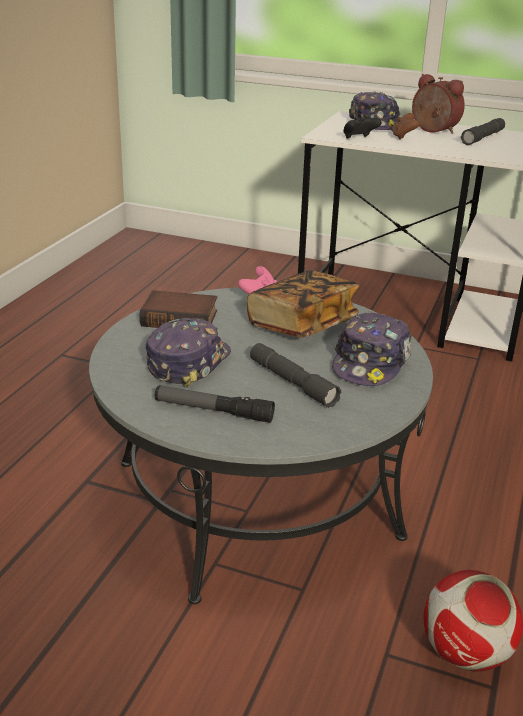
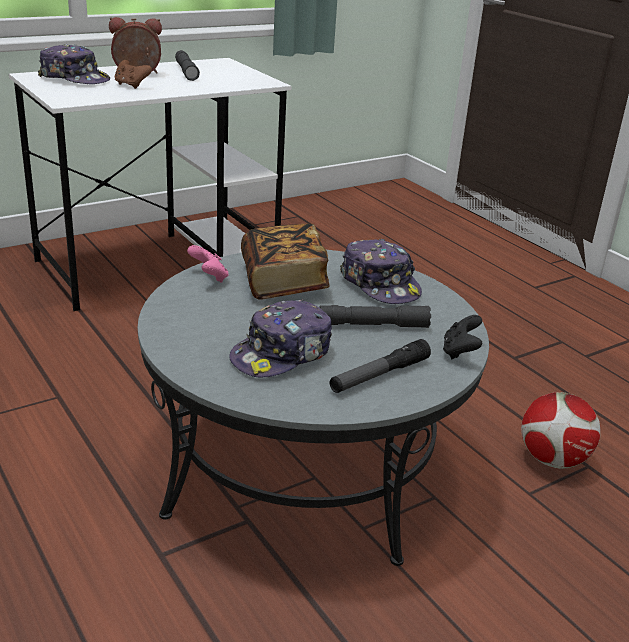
camera: 55 degrees left, 0 degrees up
(181, 317) = (191, 324): book -> none
(188, 363) = (282, 354): cap -> cap turned 105 degrees counterclockwise
(359, 139) = (103, 96): black game controller -> black game controller (460, 352)

